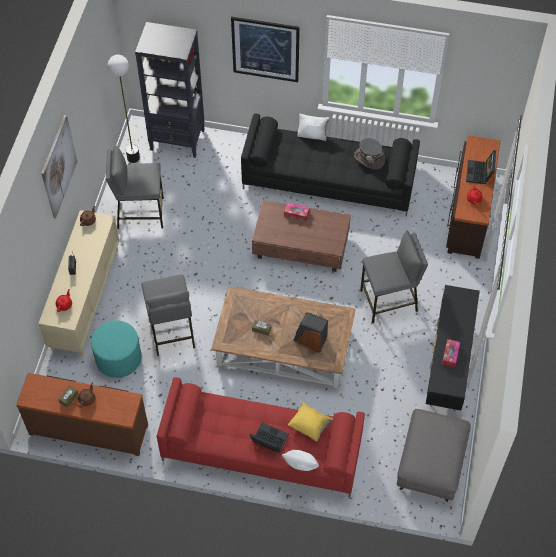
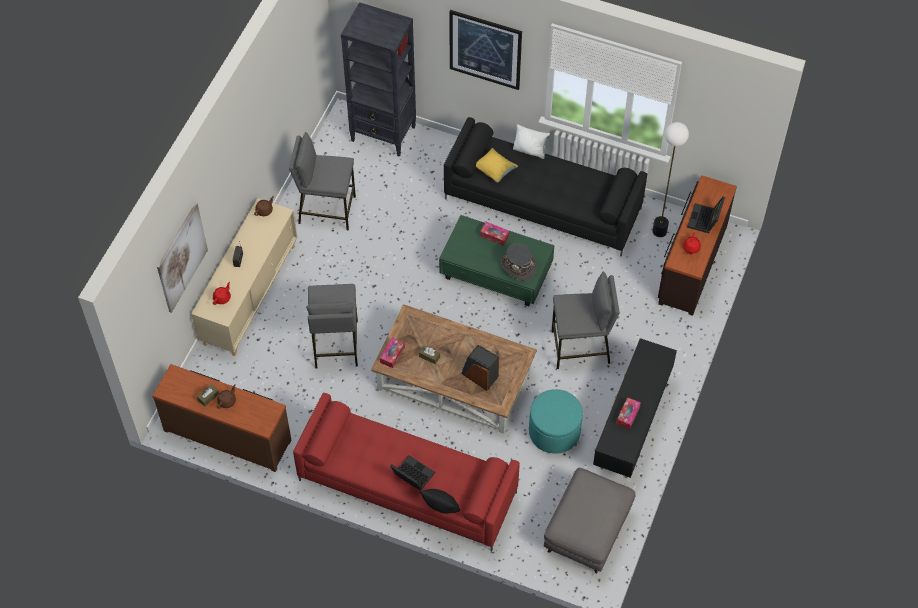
camera: 10 degrees right, 0 degrees up
(58, 166) = (236, 149): picture -> picture (181, 257)
(118, 358) = (273, 365): turquoise ottoman -> turquoise ottoman (554, 431)
(133, 157) = (330, 147): floor lamp -> floor lamp (659, 231)
(228, 333) = (392, 355): none -> tissue box
(300, 465) = (440, 507): white pillow -> black pillow
(301, 246) = (497, 273): brown coffee table -> green coffee table
(310, 426) = (459, 467): yellow pillow -> yellow pillow (495, 171)
(369, 158) = (588, 185): grey hat -> grey hat (518, 266)

